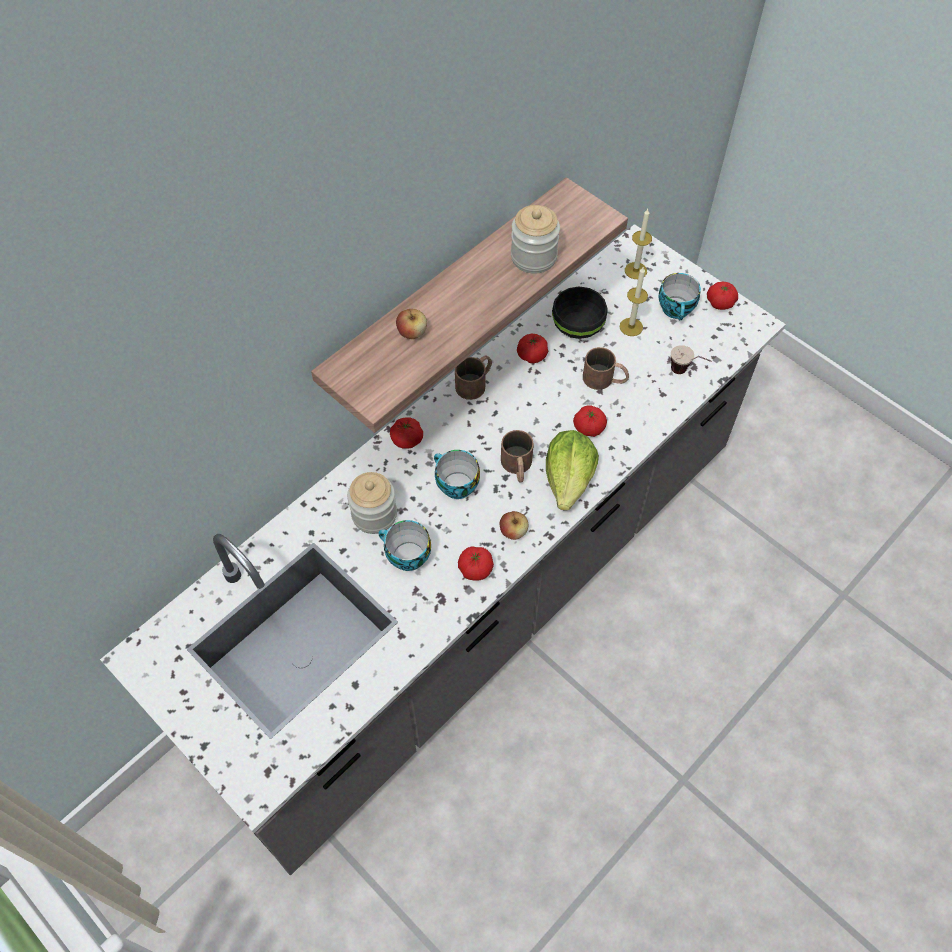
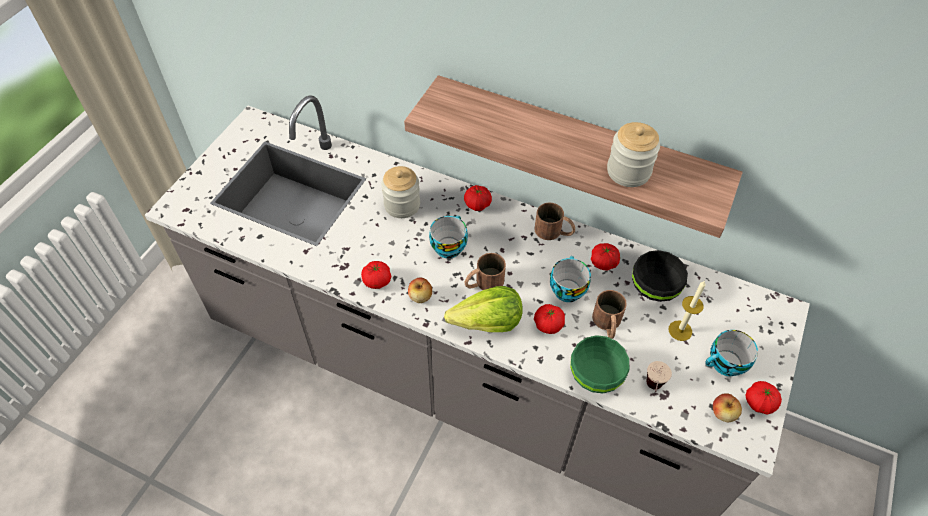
camera: 70 degrees right, 5 degrees down
(405, 556) = (373, 234): cup -> cup (566, 289)
(412, 332) = (502, 118): apple -> apple (723, 413)
(635, 270) = (751, 318): candle -> none
(658, 410) = (596, 376): none -> green bowl

